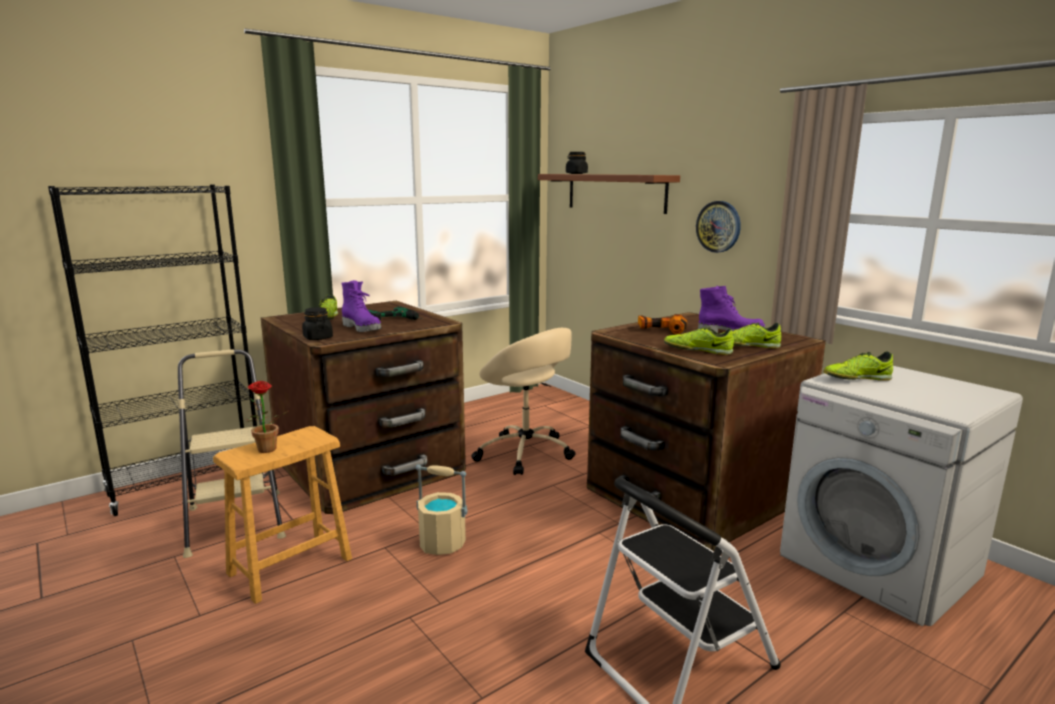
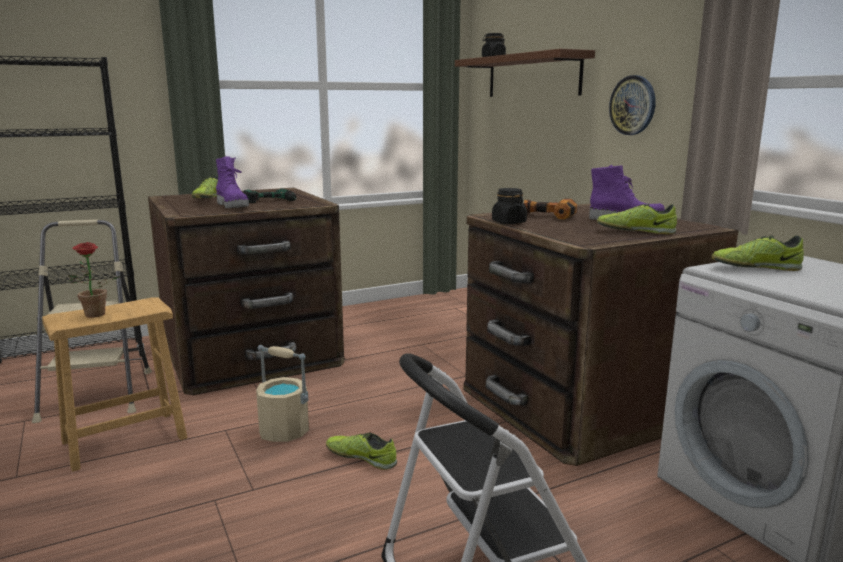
camera: 10 degrees right, 0 degrees up
(318, 338) = (181, 211): black jar -> black jar (508, 222)
(526, 454) = (414, 352): beige office chair -> none
(697, 351) = (572, 233): shoe -> shoe (361, 457)

